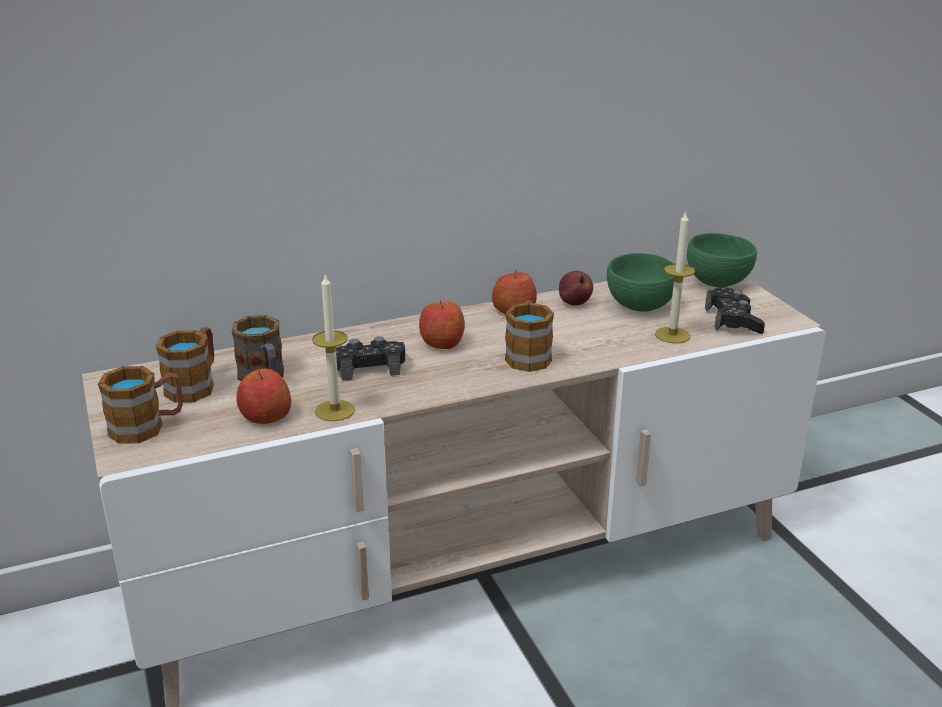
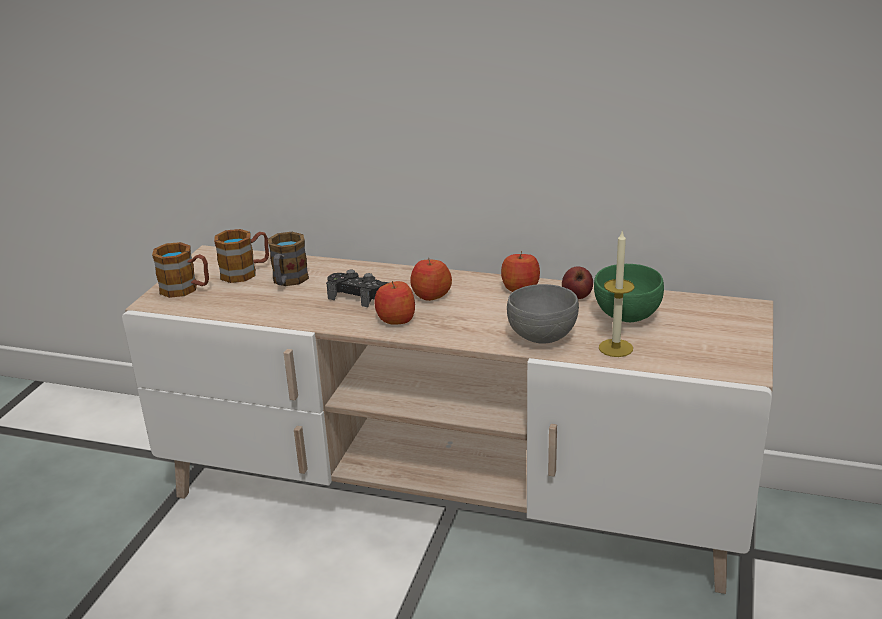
camera: 40 degrees right, 0 degrees up
(265, 416) = (252, 306): apple -> apple (396, 319)
(335, 410) = (295, 317): candle -> none
(528, 355) = (476, 324): mug -> none
(603, 347) = (542, 338): none -> grey bowl
(716, 283) = (733, 318): green bowl -> none
(733, 320) = (692, 354): black game controller -> none

